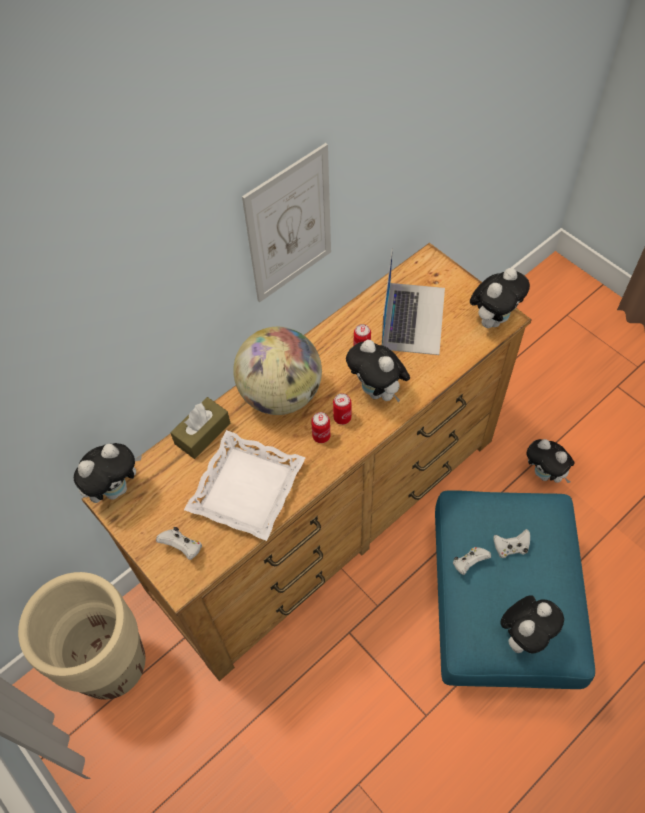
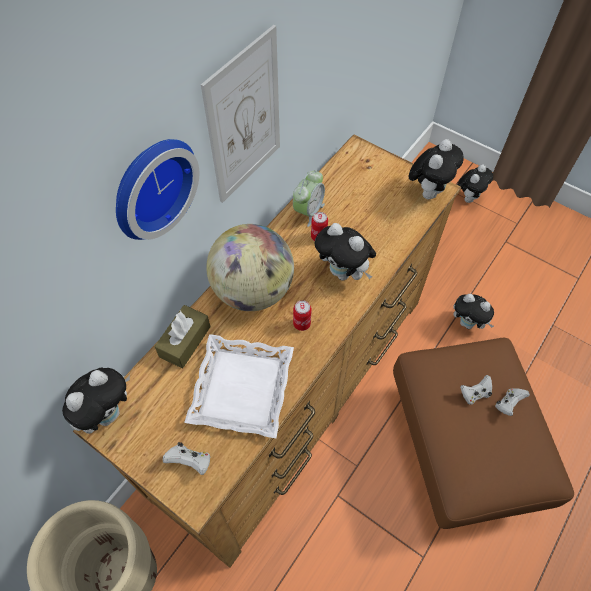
camera: 15 degrees left, 0 degrees up
(183, 282) = (150, 186): none -> wall clock
(342, 418) = (317, 303): can -> none
(358, 320) = (308, 211): none -> alarm clock
(413, 317) = (357, 201): laptop -> none
(469, 563) = (443, 415): white game controller -> white game controller (508, 404)
(496, 608) = (458, 446): blue ottoman -> brown ottoman
(524, 634) = (508, 471): plush toy -> plush toy (468, 197)

